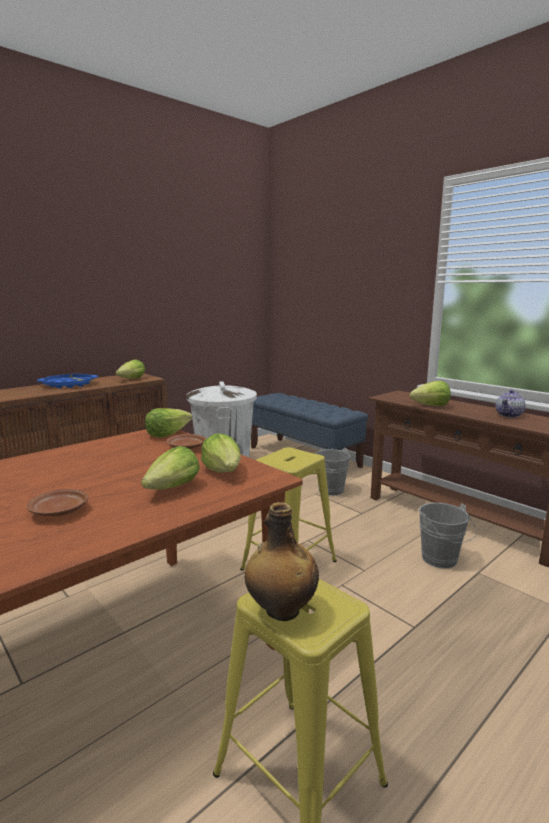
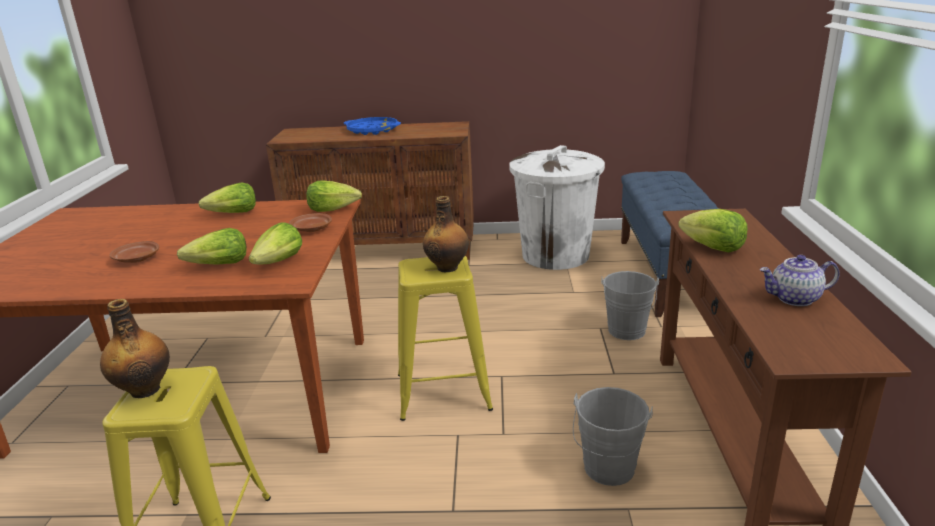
camera: 45 degrees right, 10 degrees up
(132, 379) = (436, 131): lettuce -> lettuce (233, 214)
(297, 455) = (448, 267): none -> bottle

